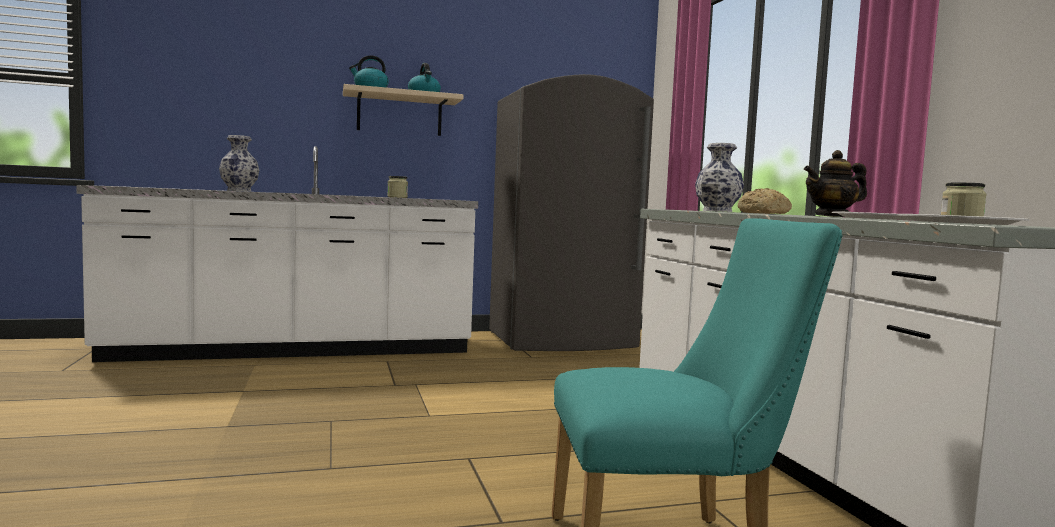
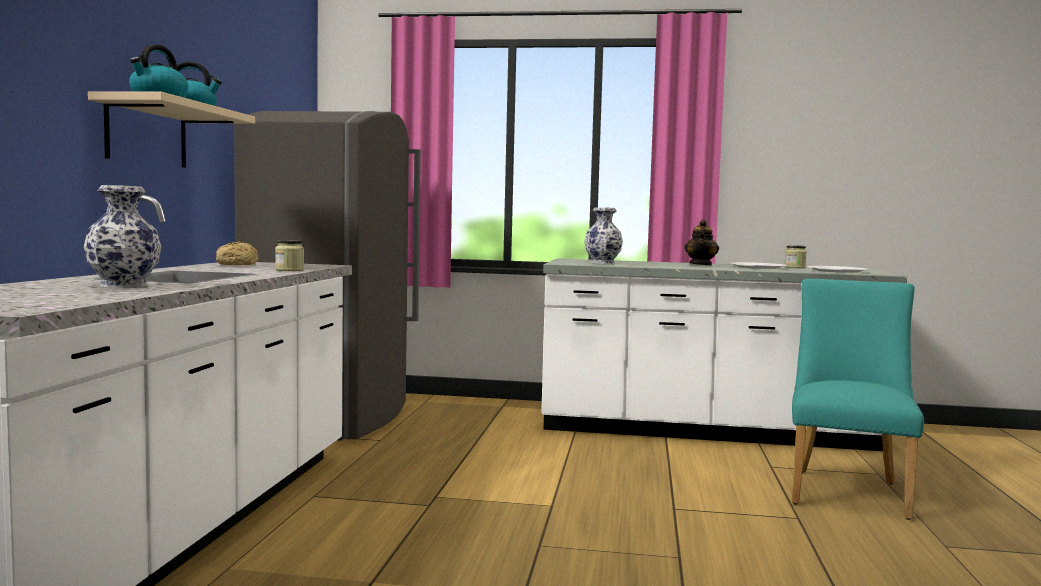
camera: 65 degrees left, 0 degrees up
(764, 213) = (676, 266): bread -> bread (238, 264)

